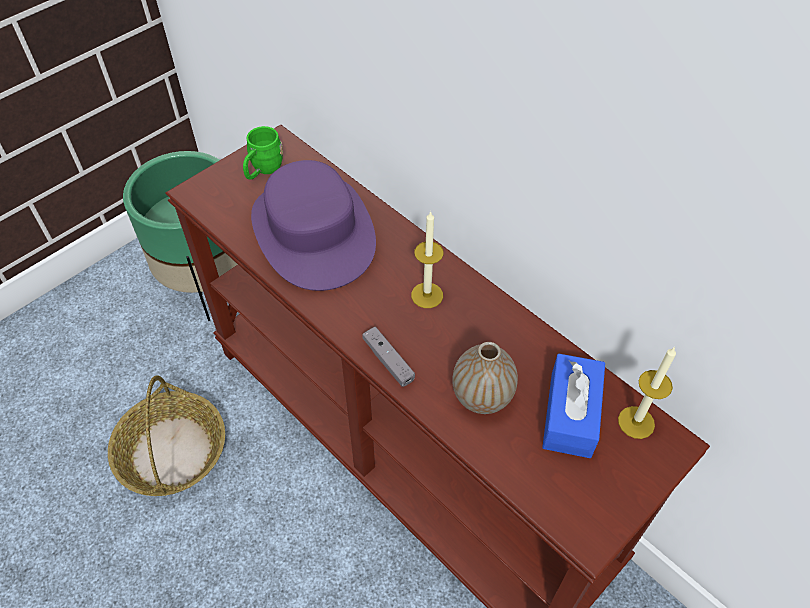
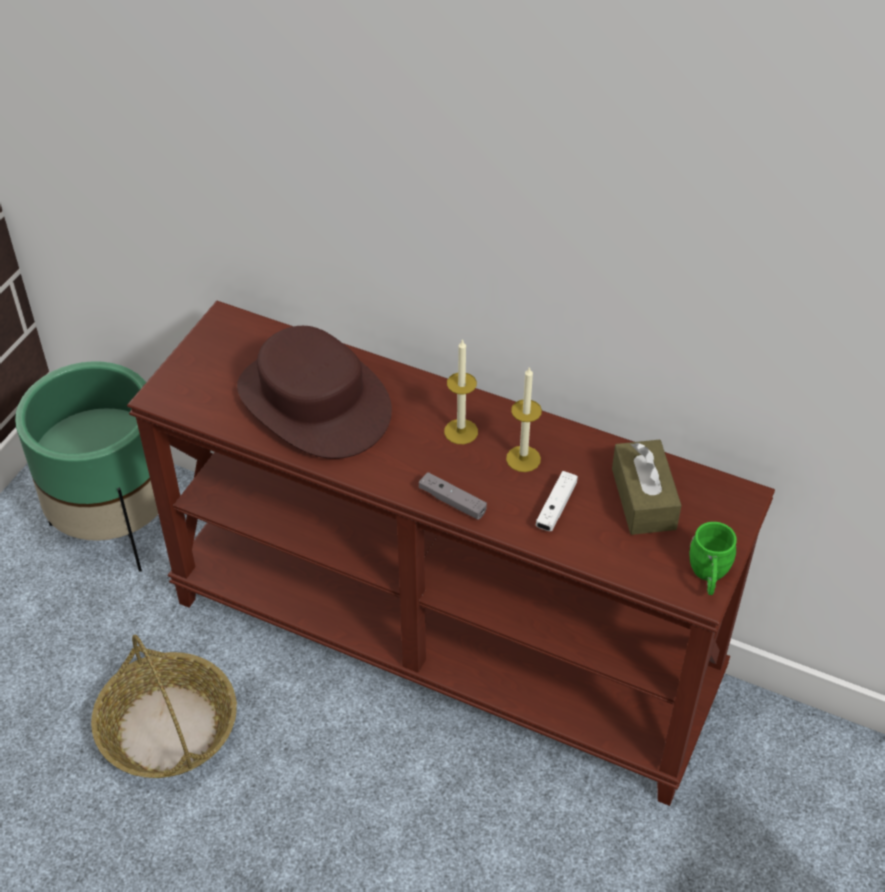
camera: 20 degrees left, 5 degrees down
(263, 170) = (224, 354): green mug -> green mug (708, 576)
(313, 232) = (313, 402): purple hat -> brown hat
(482, 396) = (556, 507): vase -> white game controller
(570, 414) = (643, 499): blue tissue box -> brown tissue box
(636, 422) = (704, 488): candle -> candle (523, 459)

